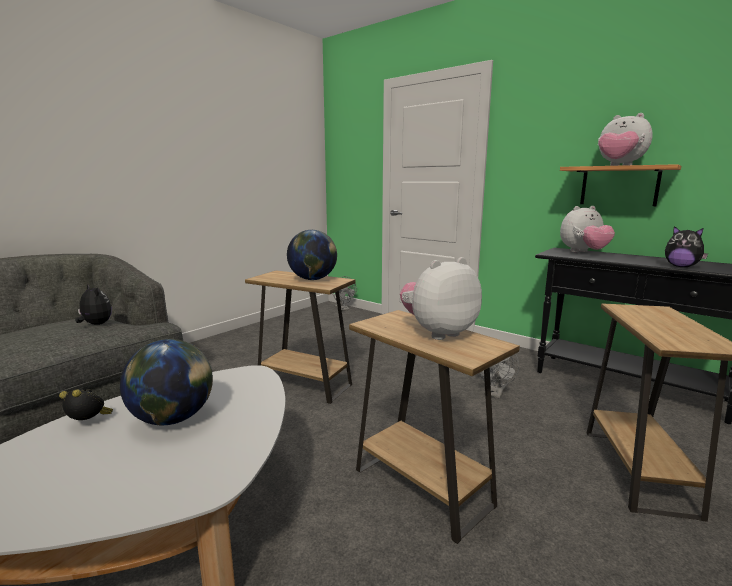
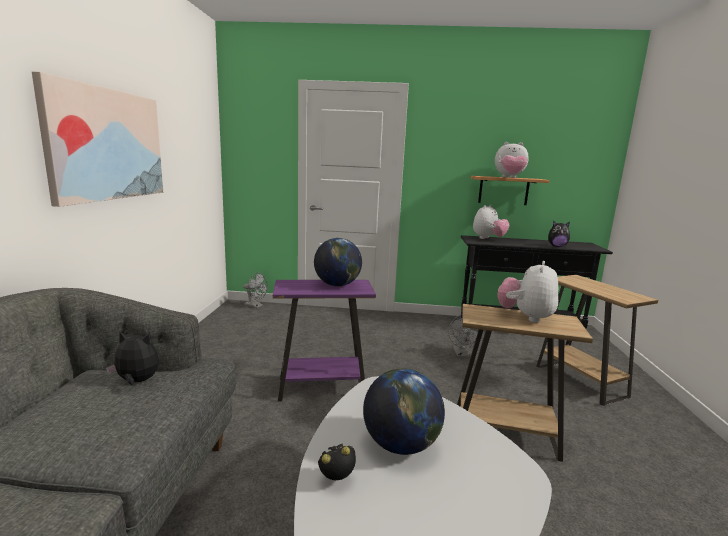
camera: 35 degrees left, 0 degrees up
(173, 151) = (107, 144): none -> picture
(304, 384) = (322, 388): brown side table -> purple side table

